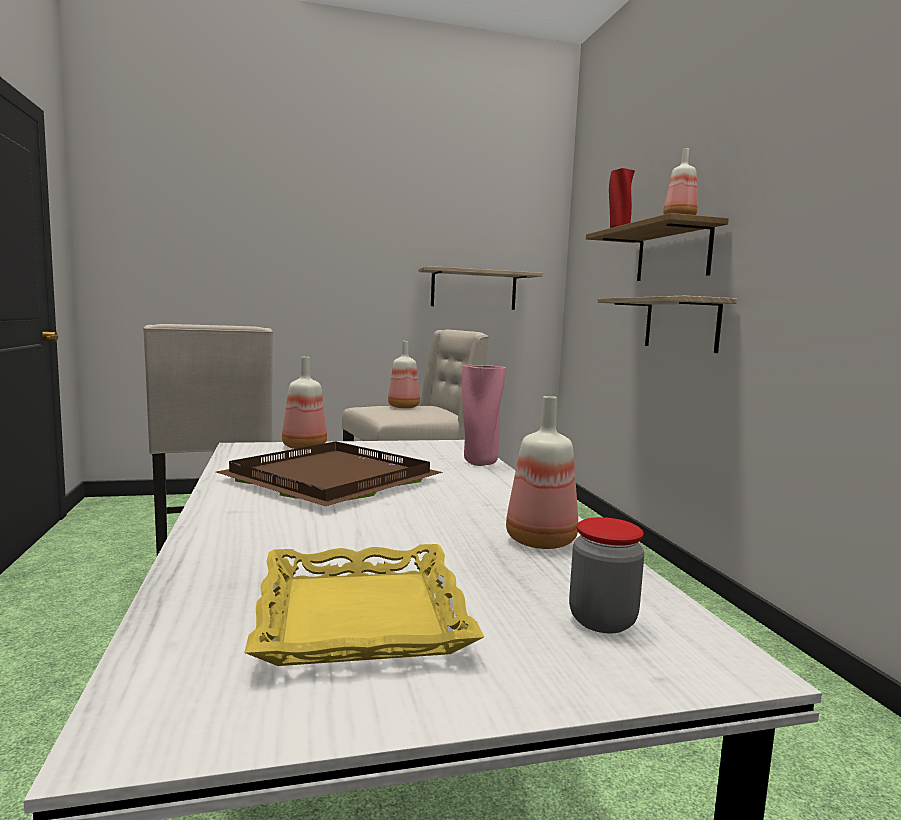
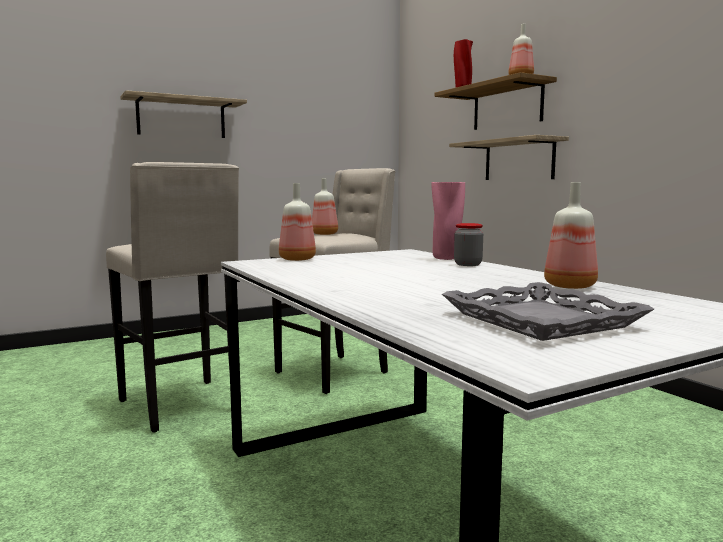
camera: 15 degrees left, 0 degrees up
(336, 479) = (366, 272): brown tray -> none
(359, 615) = (539, 320): yellow tray -> grey tray
(474, 289) = (328, 143): shelf -> shelf (181, 118)
(602, 621) = (674, 309): jar -> jar (468, 264)

